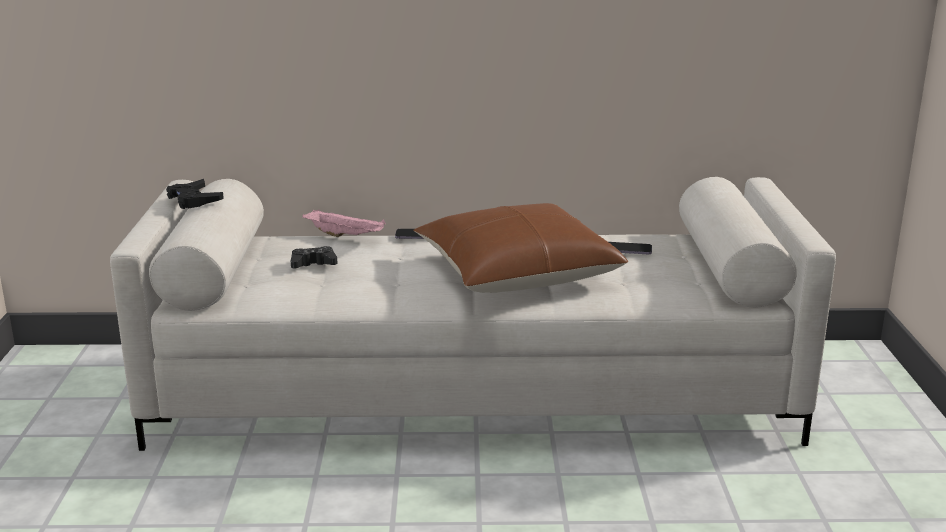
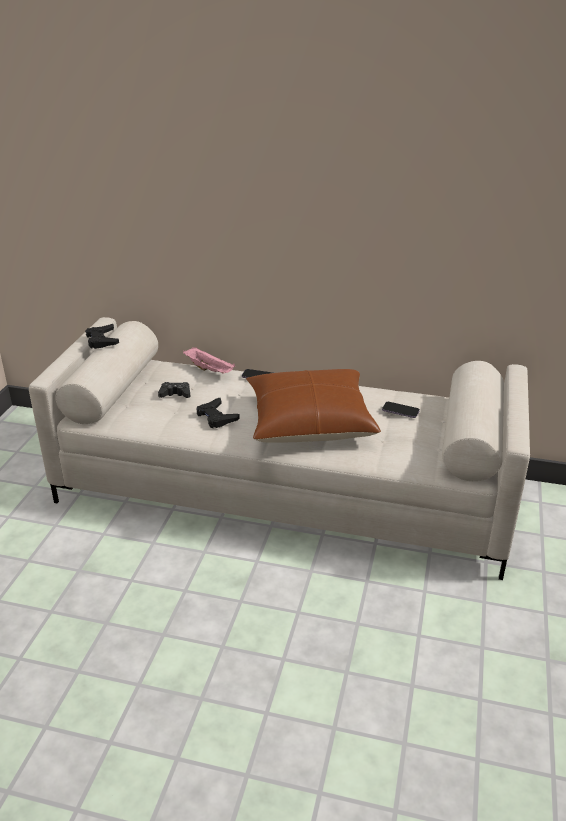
camera: 15 degrees right, 10 degrees up
(387, 281) = (216, 417): none -> black game controller

